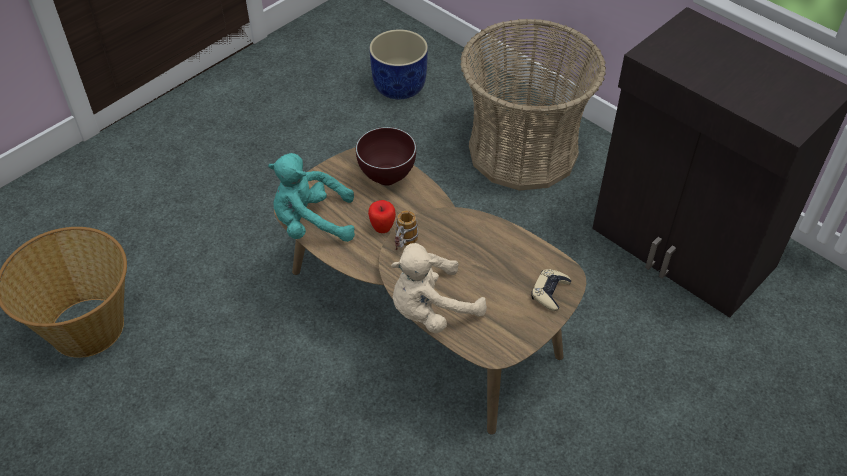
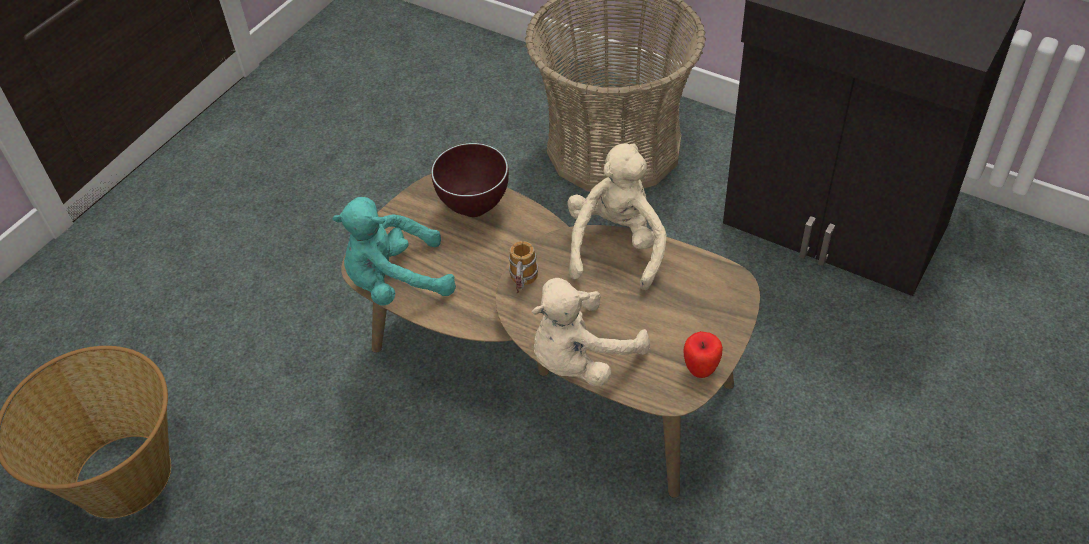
camera: 10 degrees left, 0 degrees up
(382, 228) = (487, 270): apple -> apple (700, 369)
(398, 86) = (441, 97): blue planter -> none
(484, 229) = (616, 246): none -> beige plush toy
(550, 292) = (719, 307): beige game controller -> none

